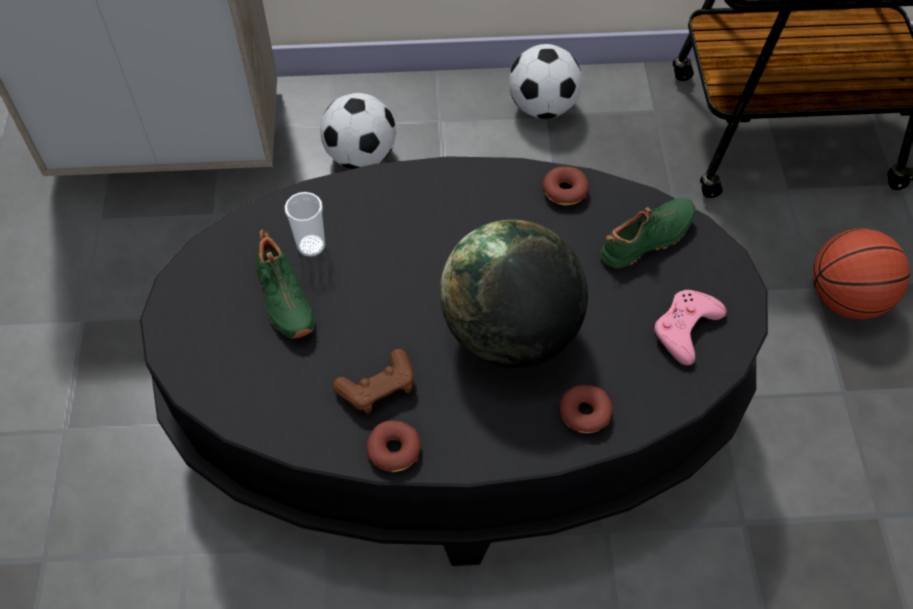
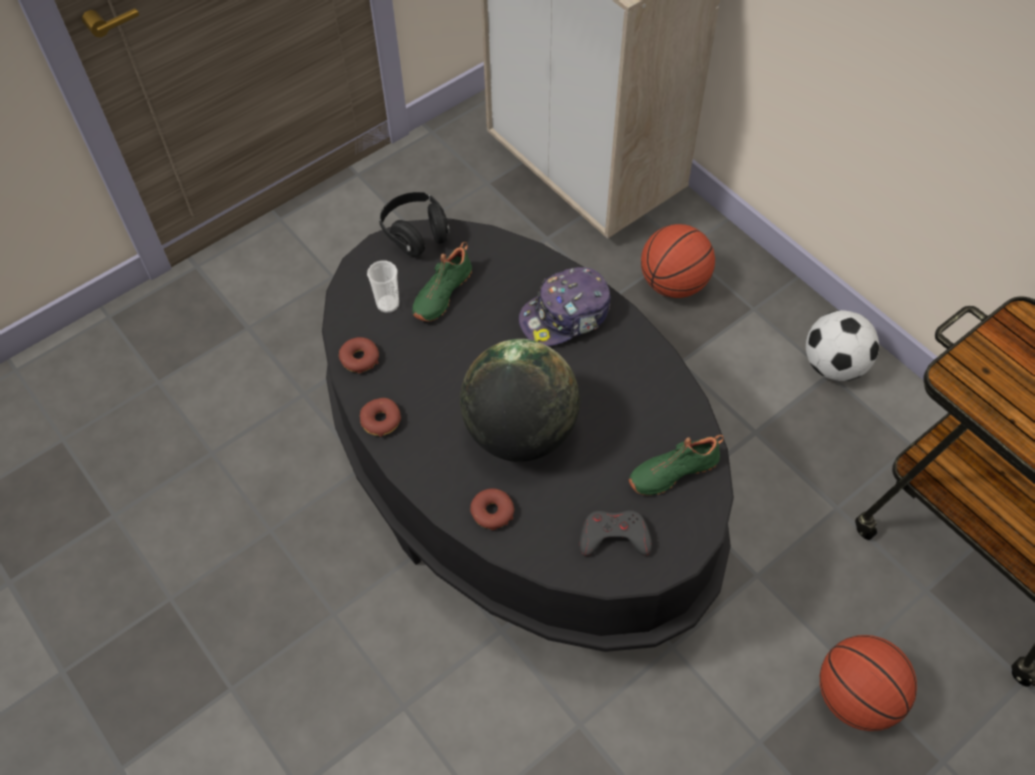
camera: 55 degrees right, 0 degrees up
(185, 276) = (416, 234): none -> black headphones
(311, 245) = (493, 280): cup -> cup (388, 304)
(361, 155) = (673, 283): football -> basketball
(378, 387) = (418, 384): brown game controller -> none
(409, 214) = (566, 316): none -> cap
(564, 191) = (669, 393): donut -> donut (359, 359)
(648, 240) = (672, 470): green shoe -> green shoe turned 135 degrees clockwise
(685, 328) = (614, 537): pink game controller -> grey game controller

